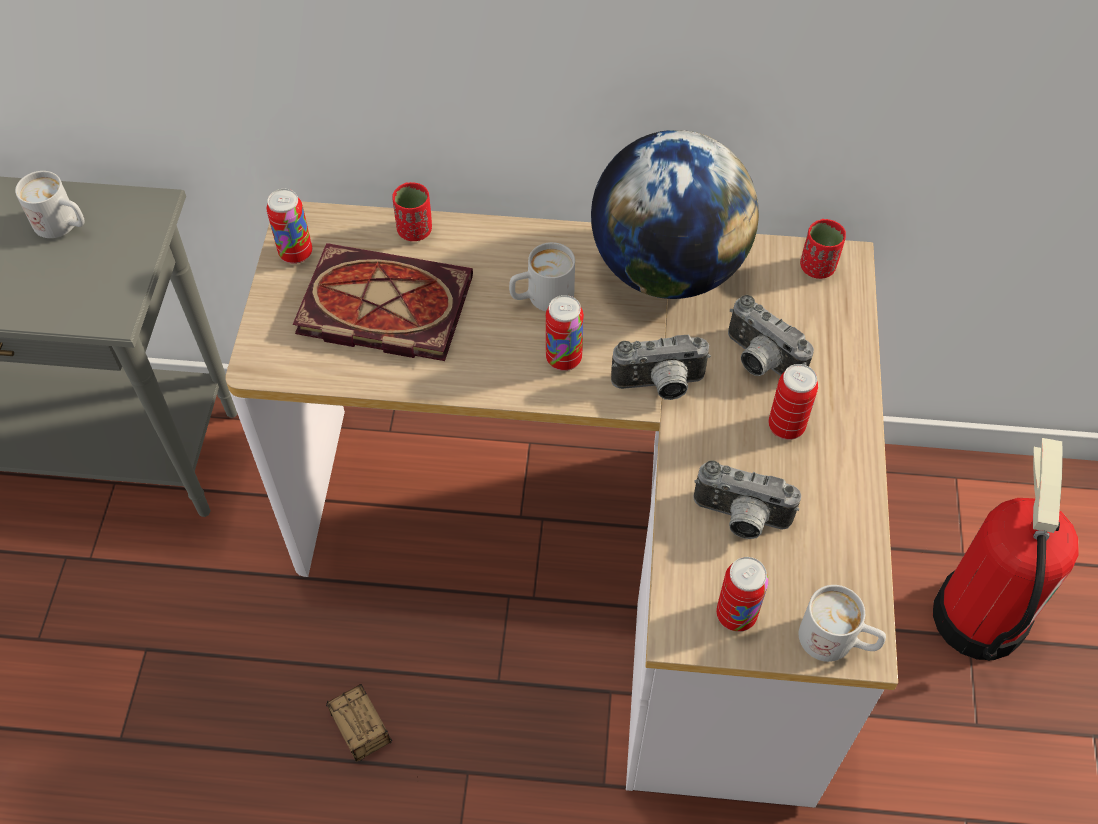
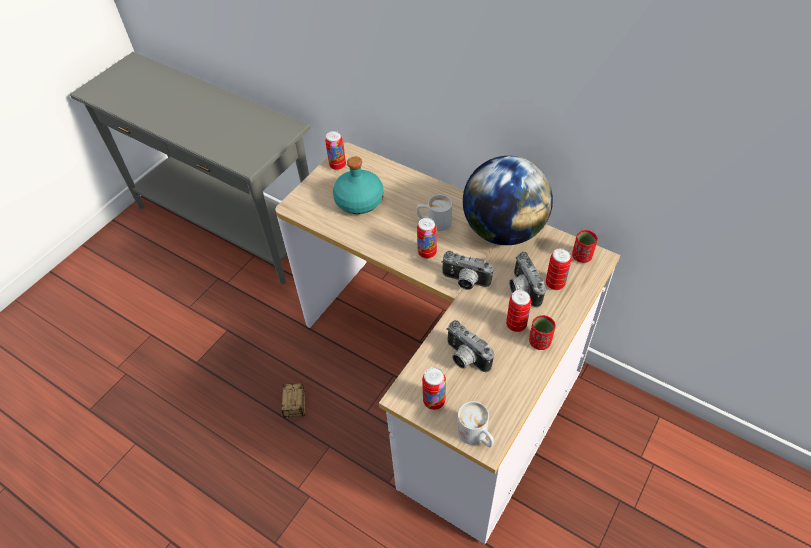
camera: 30 degrees right, 5 degrees down
(63, 225) = (253, 123): white mug -> none
(380, 308) = (358, 201): book -> turquoise bottle
(415, 230) = (395, 173): red cup -> red cup (539, 342)
(804, 331) = (555, 284): none -> can
(977, 616) = (630, 492): fire extinguisher -> none

